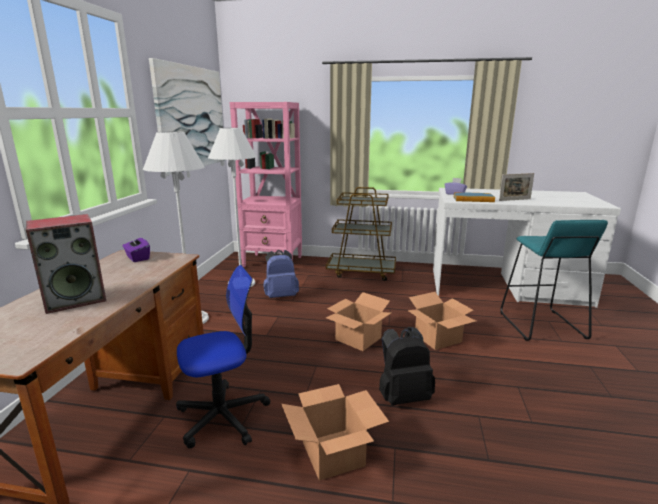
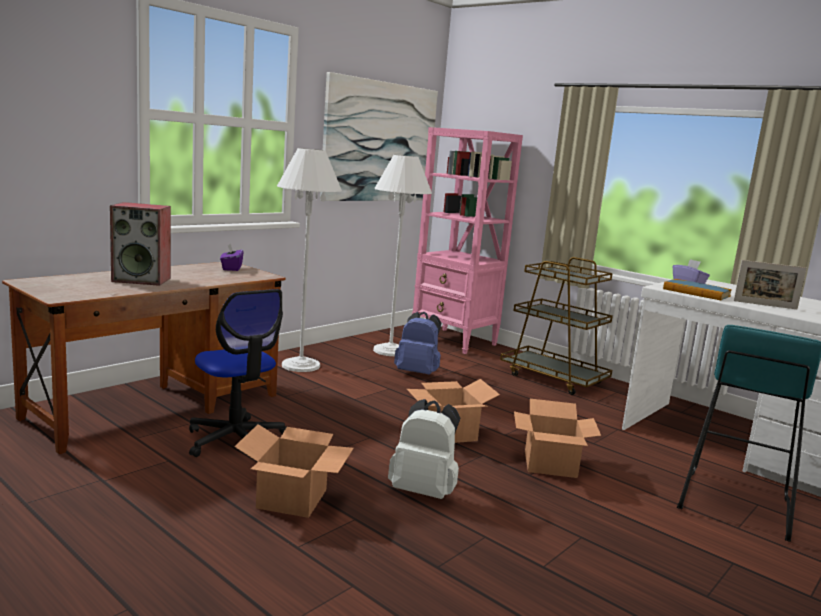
camera: 30 degrees right, 5 degrees down
(223, 416) = (236, 440): office chair -> office chair turned 45 degrees clockwise
(403, 396) = (424, 491): black backpack -> white backpack

